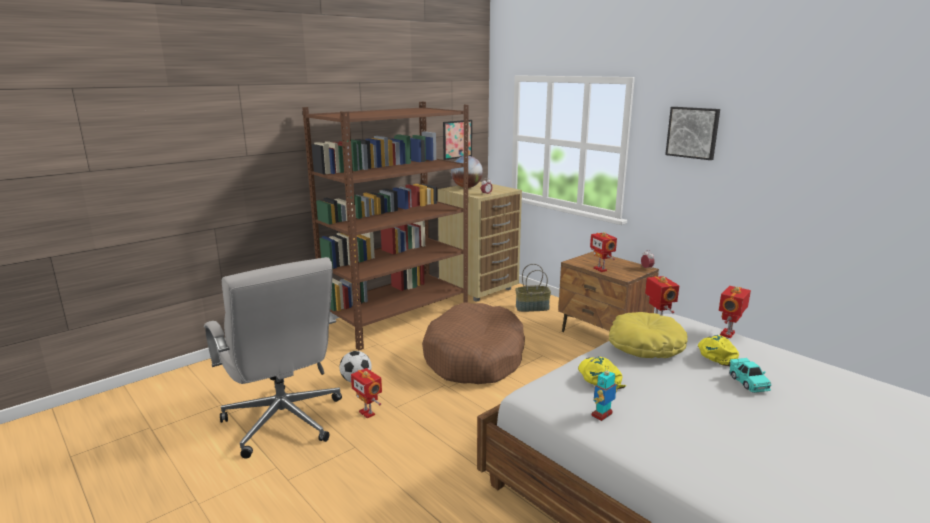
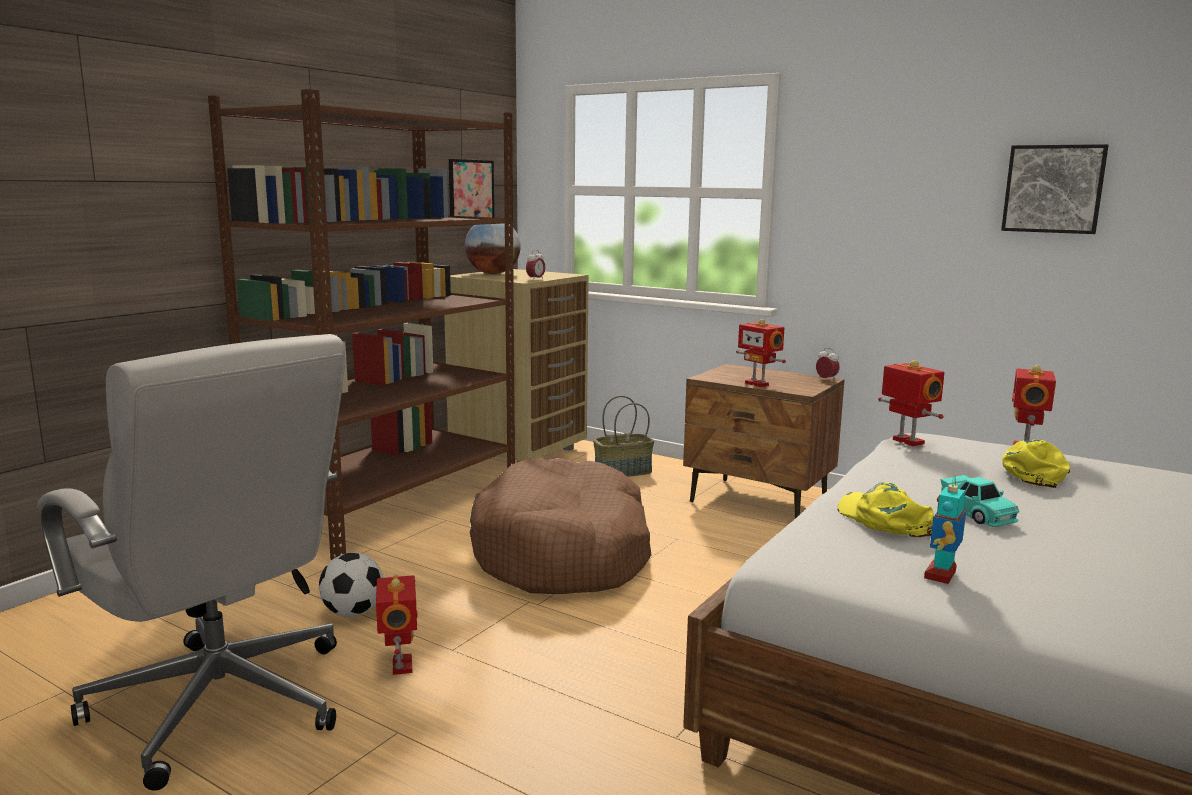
camera: 15 degrees left, 5 degrees down
(368, 413) = (400, 666): toy robot -> toy robot turned 135 degrees counterclockwise
(646, 346) = (920, 474): yellow pillow -> none
(693, 132) = (886, 154): picture -> picture (1053, 189)
(717, 353) = (1037, 472): yellow cap -> yellow cap turned 45 degrees clockwise
(748, 382) = (1121, 505): turquoise toy car -> turquoise toy car (977, 515)

